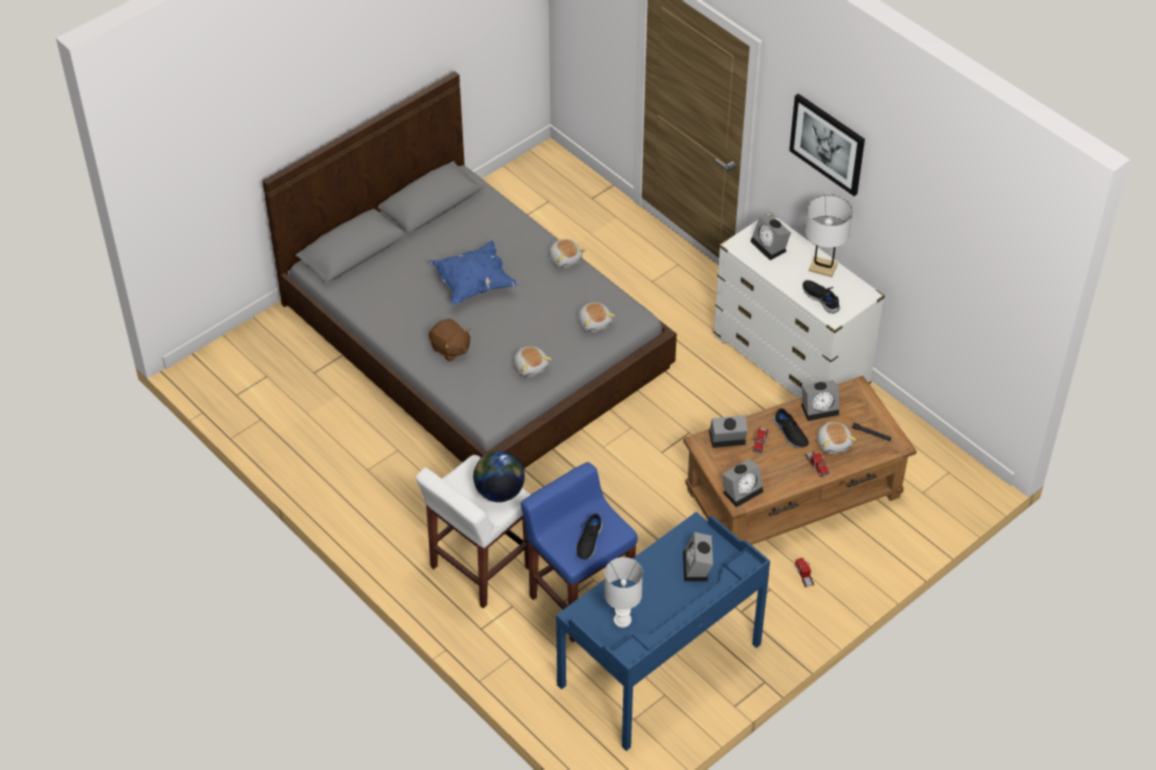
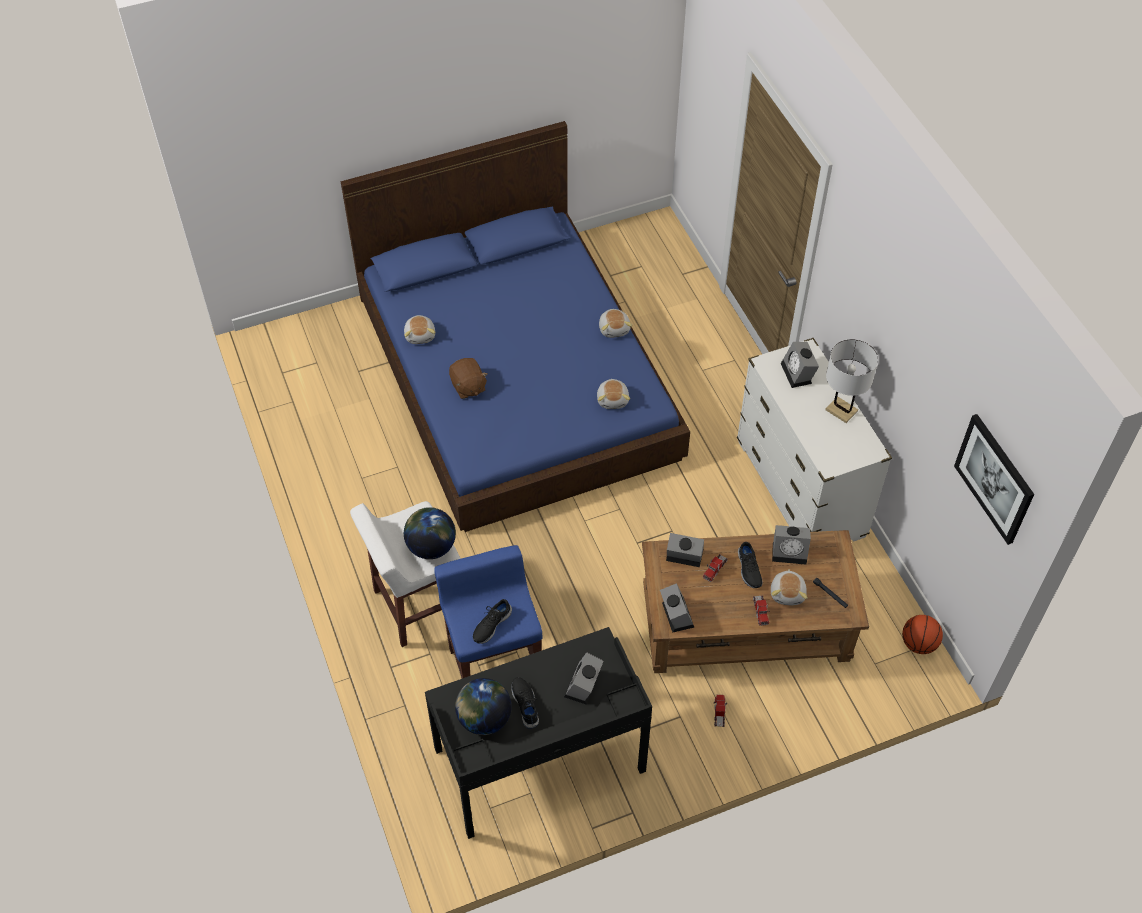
camera: 20 degrees right, 5 degrees up
(473, 284) = (518, 329): blue pillow -> none
(475, 334) = (517, 375): grey bed -> blue bed
(531, 367) = (533, 426): plush toy -> plush toy (420, 335)
(621, 620) = (484, 719): white table lamp -> globe
(660, 665) = (540, 761): blue desk -> black desk
(742, 490) = (675, 614): alarm clock -> alarm clock turned 90 degrees counterclockwise
(821, 299) = (825, 442): black shoe -> black shoe (526, 704)
(827, 143) = (870, 288): picture -> picture (995, 478)
(953, 464) = (919, 644): none -> basketball

